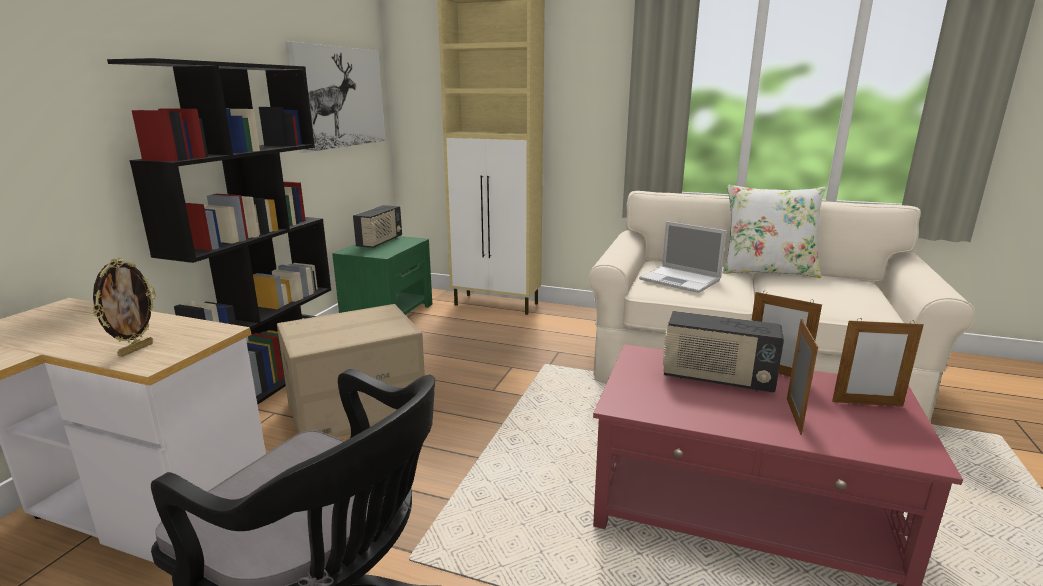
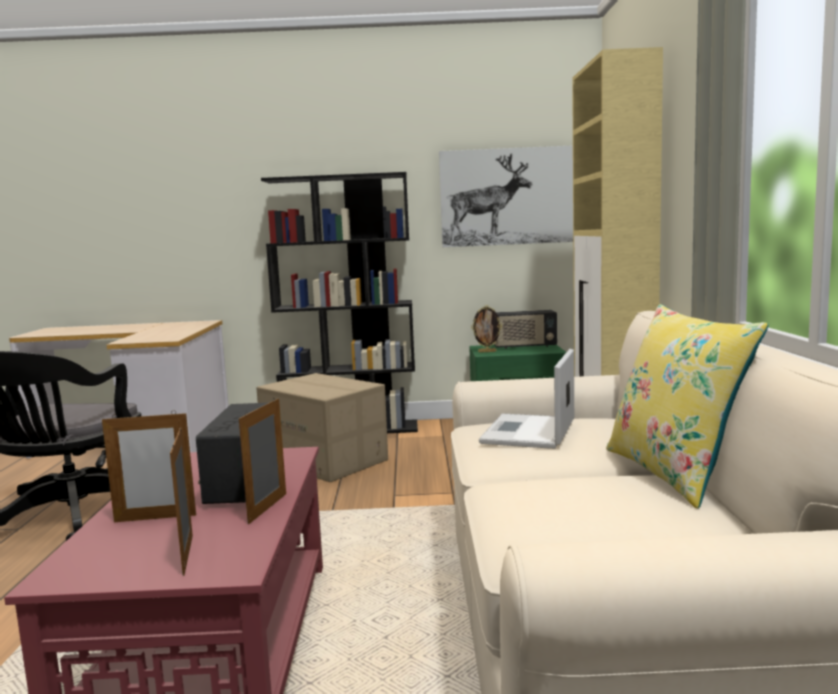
camera: 70 degrees right, 10 degrees down
(135, 349) = (142, 337): picture frame -> picture frame (487, 351)
(767, 271) = (675, 473): white pillow -> yellow pillow

